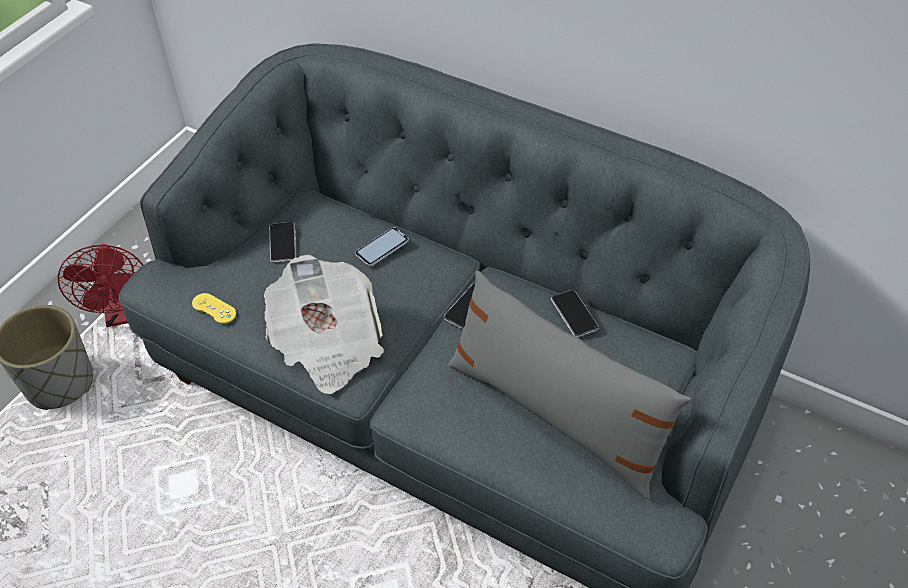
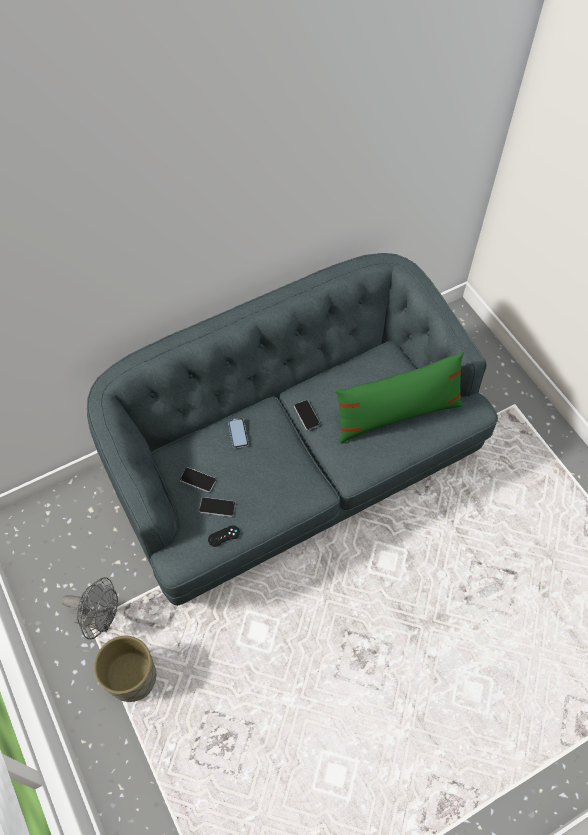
camera: 60 degrees left, 10 degrees up
(121, 314) = (101, 619): red fan -> grey fan
(214, 308) = (224, 536): yellow game controller -> black game controller
(327, 344) = (285, 491): newspaper -> none
(556, 414) = (397, 414): grey pillow -> green pillow
(574, 314) = (344, 373): phone -> phone (217, 507)

